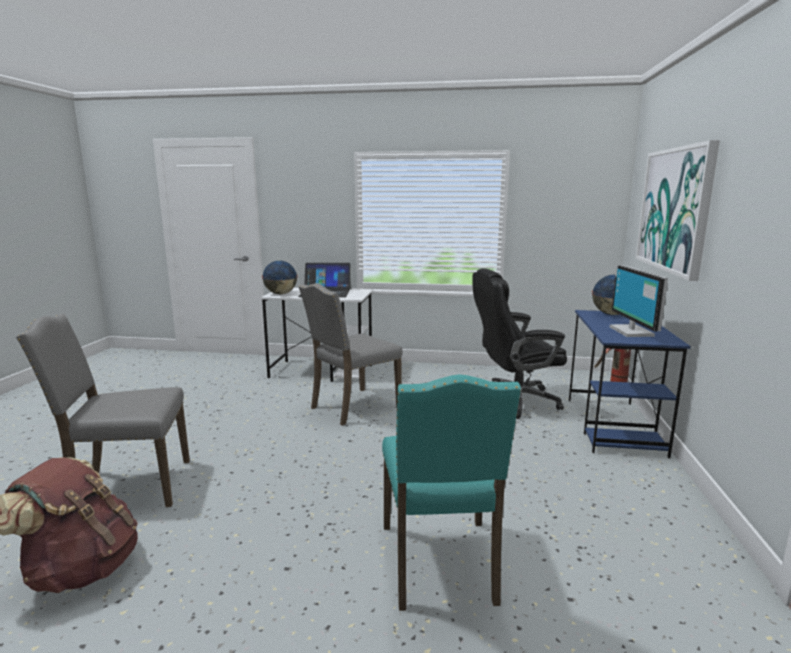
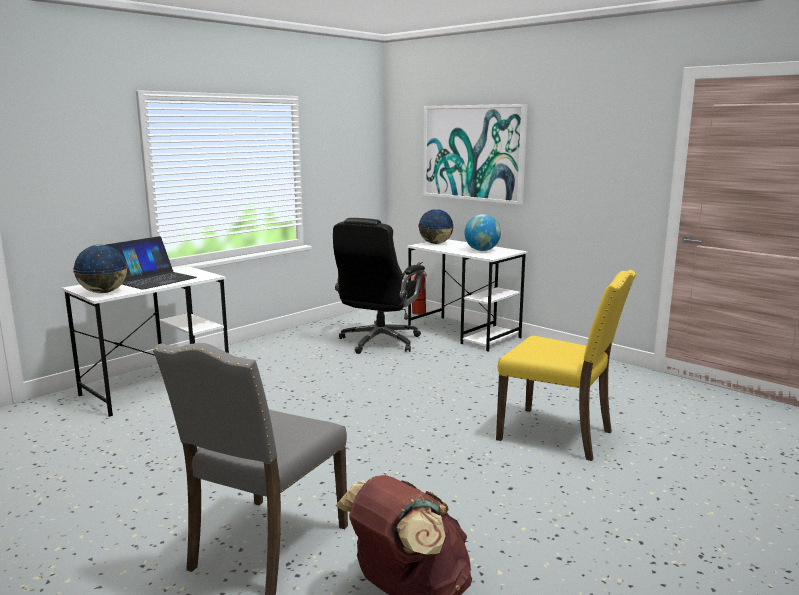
camera: 55 degrees left, 0 degrees up
(353, 407) = (278, 396): grey chair -> none
(440, 564) = (558, 435): turquoise chair -> yellow chair
(613, 426) = (464, 333): blue desk -> white desk
(633, 331) = (482, 250): monitor -> globe

